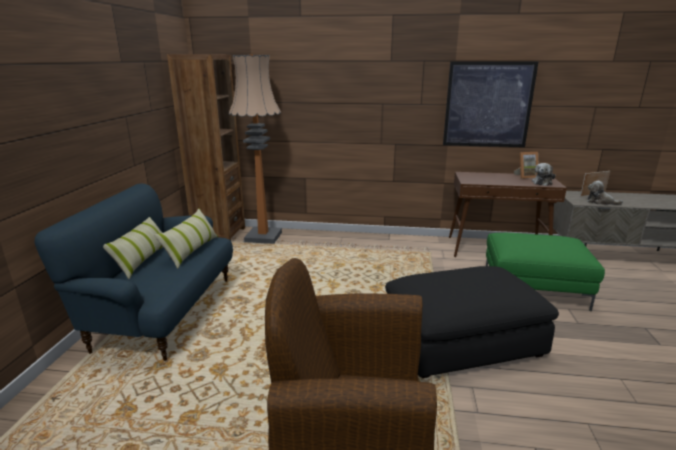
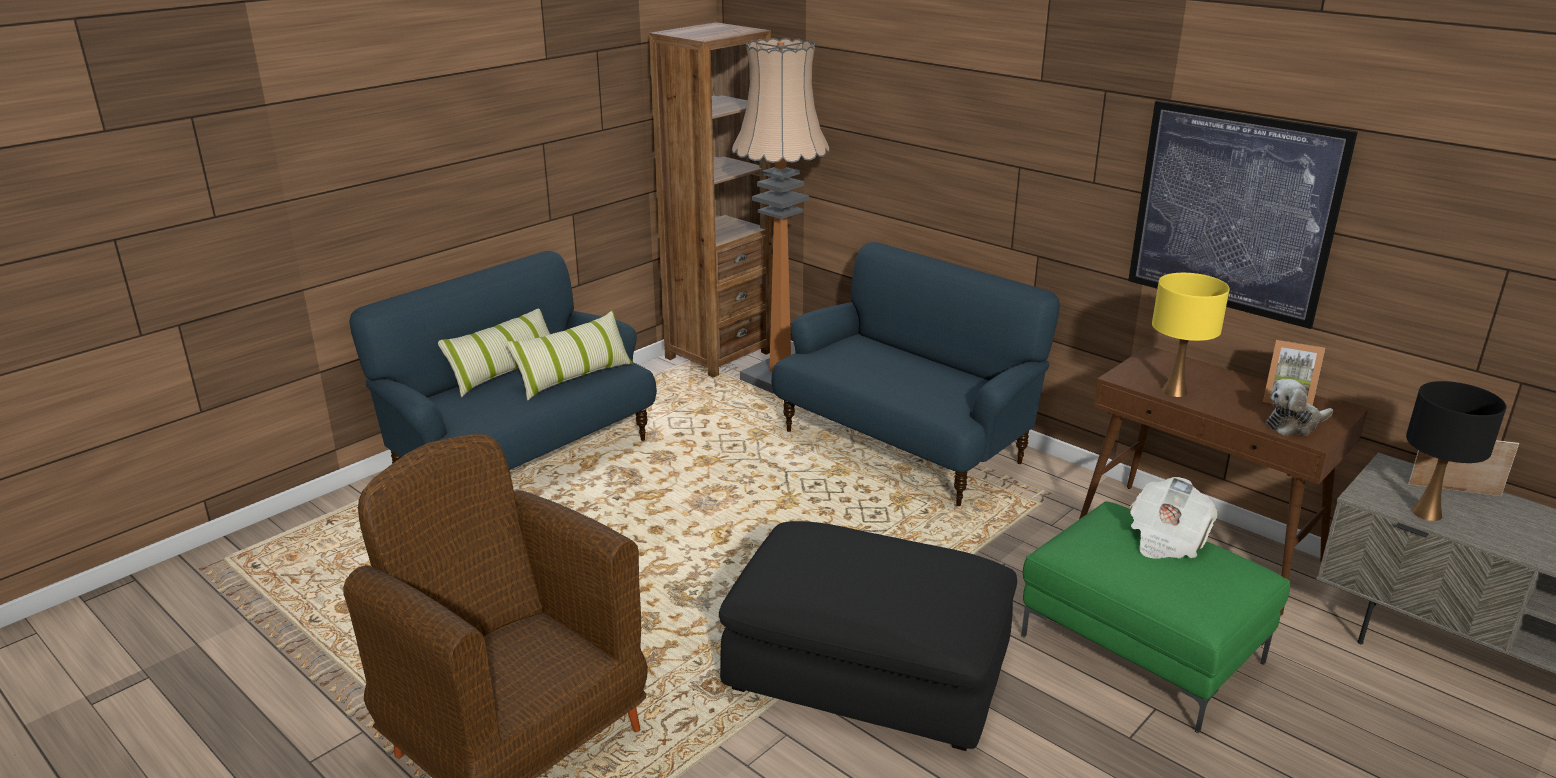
camera: 35 degrees right, 5 degrees up
(351, 247) = (904, 445): none -> blue sofa
(491, 182) = (1174, 391): none -> yellow table lamp
(538, 236) = (1166, 539): none -> newspaper
(600, 202) = (1427, 513): plush toy -> black table lamp

